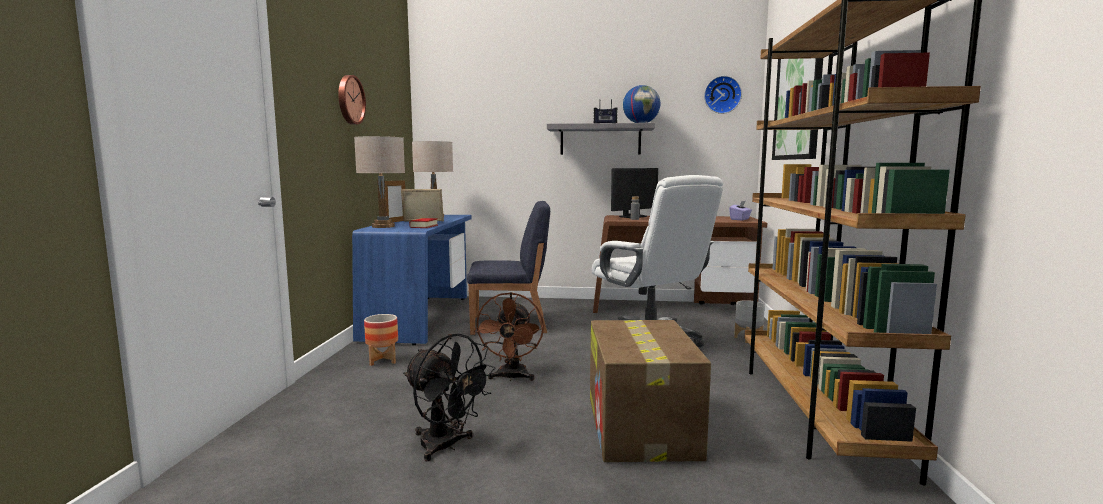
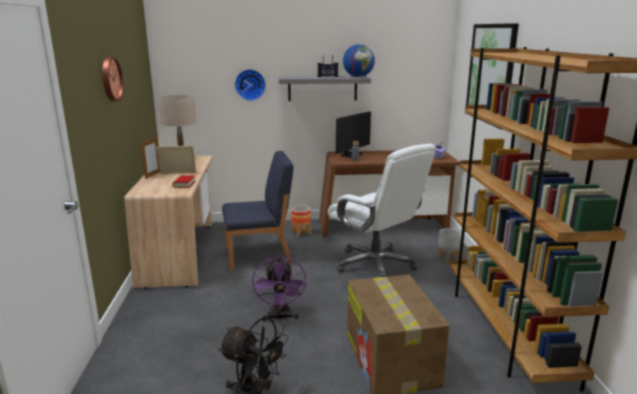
camera: 10 degrees left, 10 degrees up
(382, 360) = (167, 307): planter -> planter (301, 233)
(383, 226) = (147, 186): beige table lamp -> none
(421, 318) = (181, 252): blue desk -> beige desk
(511, 377) = (280, 317): brown fan -> purple fan
(722, 95) = (423, 50): wall clock -> wall clock (250, 84)

